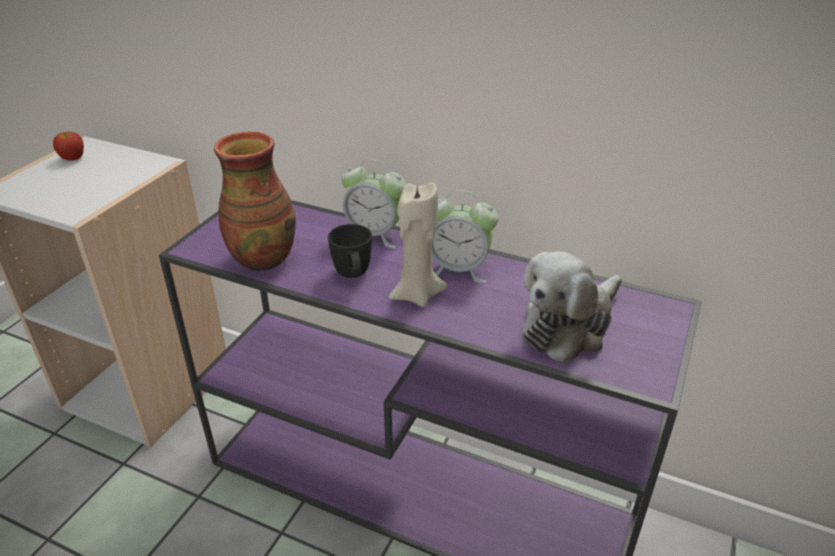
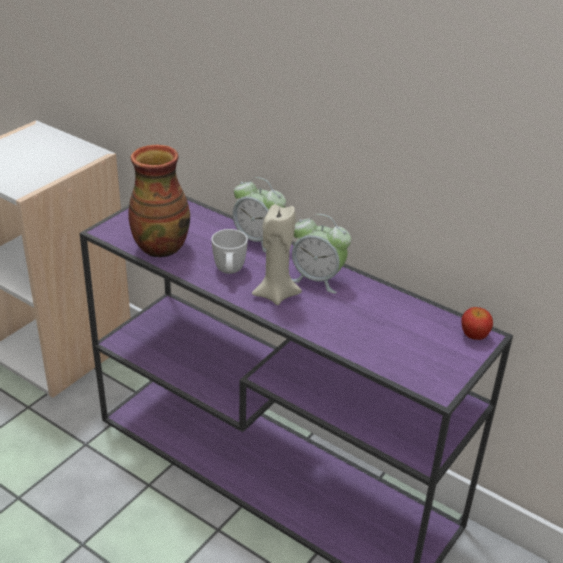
camera: 10 degrees right, 0 degrees up
(72, 158) = (24, 140): apple -> apple (474, 335)
(353, 276) = (229, 272): black mug -> white mug
(569, 326) = (390, 338): plush toy -> none

